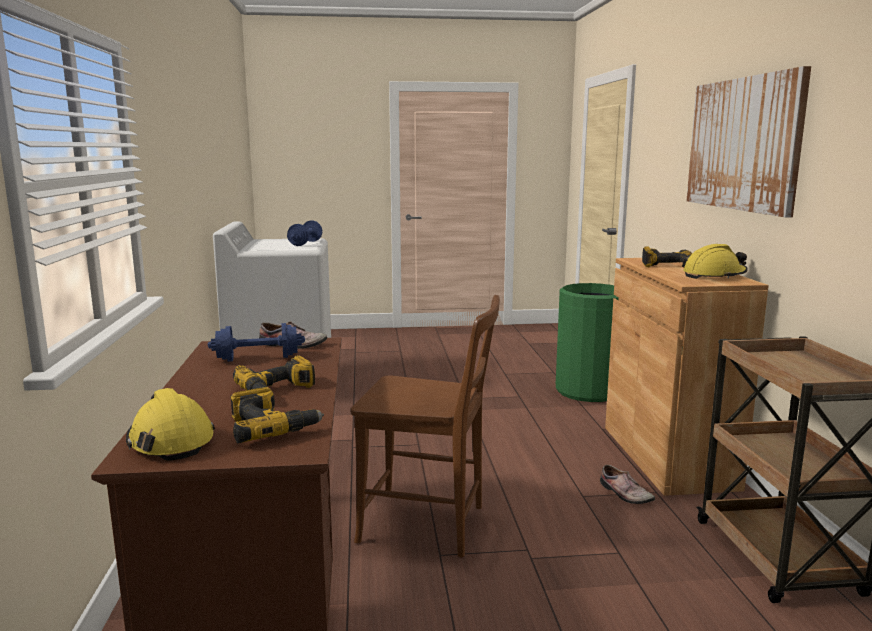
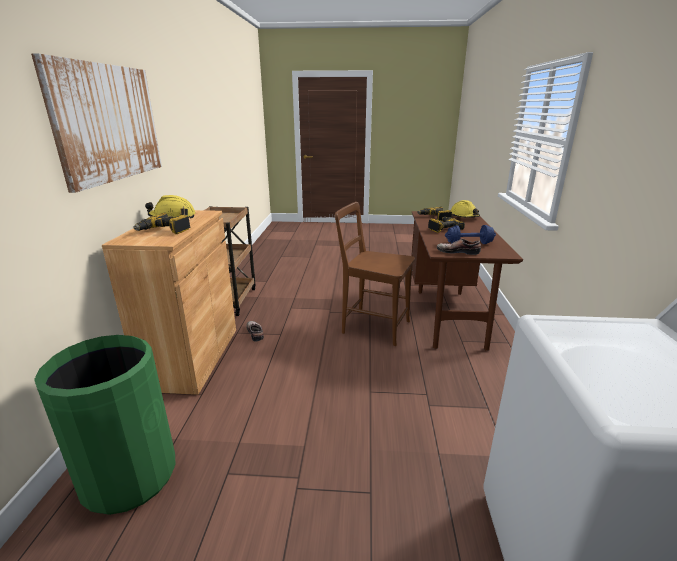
camera: 170 degrees left, 10 degrees up
(305, 243) = (595, 363): blue dumbbell -> none

